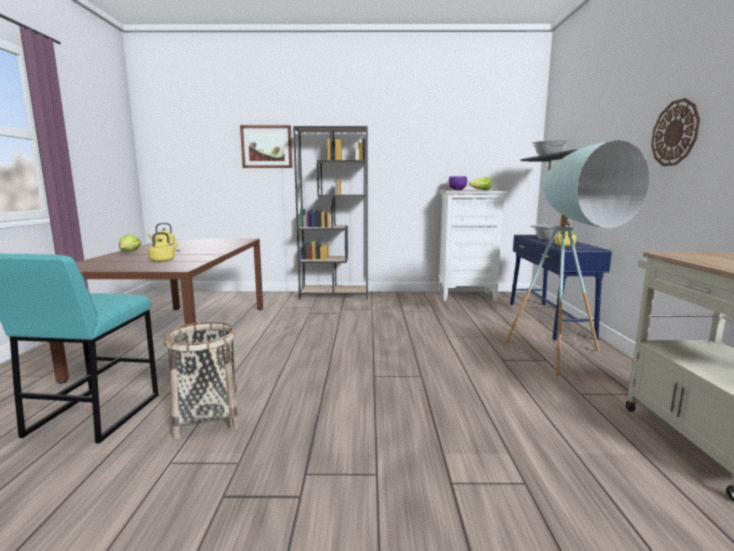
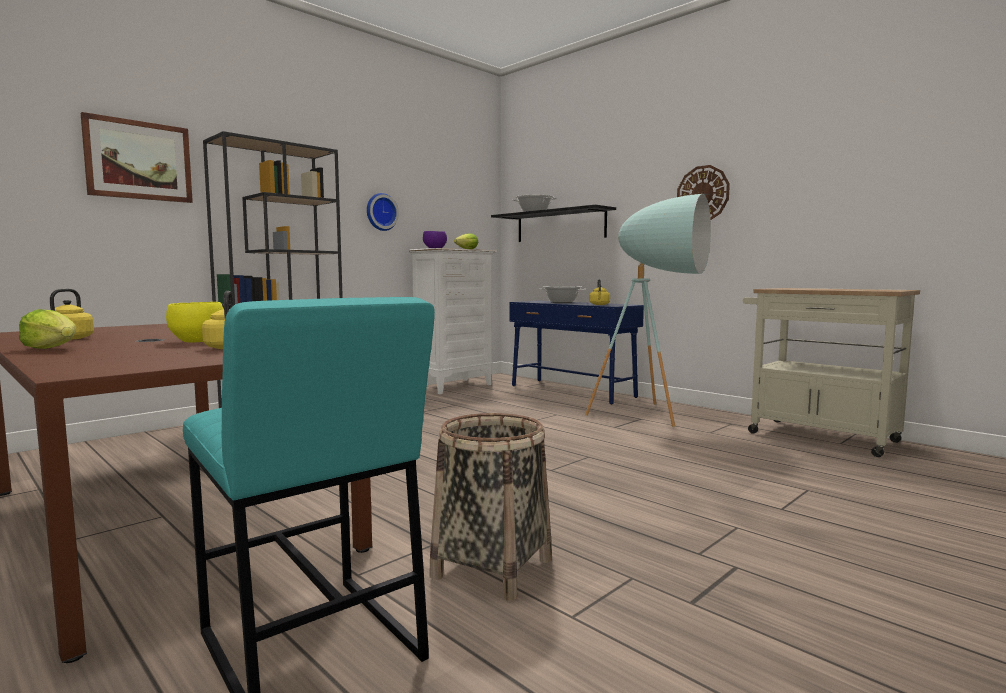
camera: 45 degrees left, 5 degrees down
(178, 254) = (196, 341): none -> yellow bowl
(419, 164) = (380, 212): none -> wall clock

